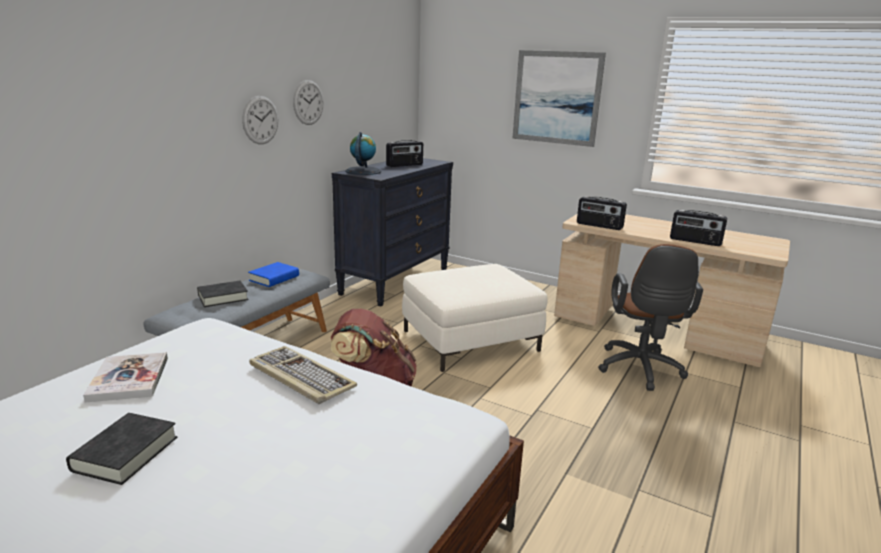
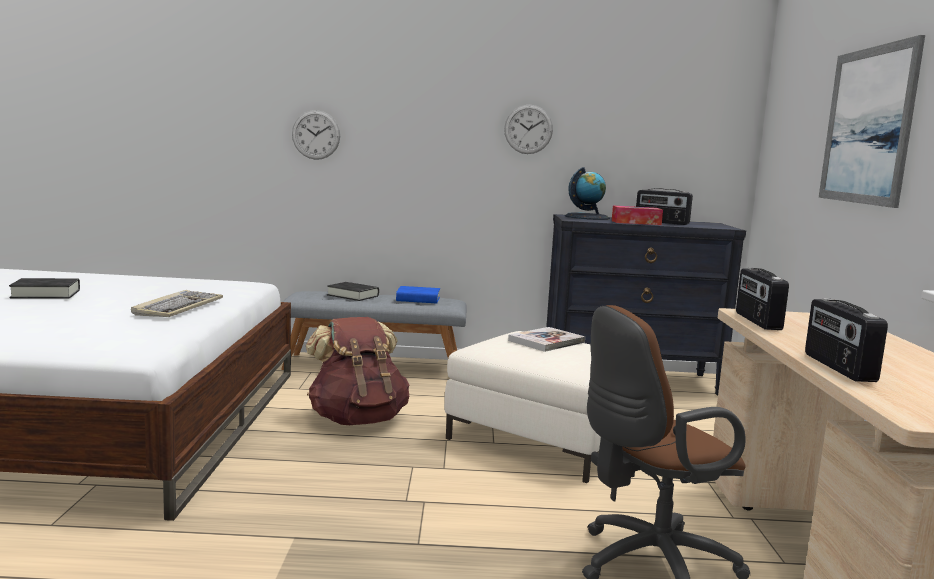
camera: 60 degrees right, 10 degrees down
(129, 379) = (145, 282): book -> book (546, 341)
(260, 120) = (455, 140): wall clock -> wall clock (316, 135)
(404, 170) = (636, 223): none -> tissue box

